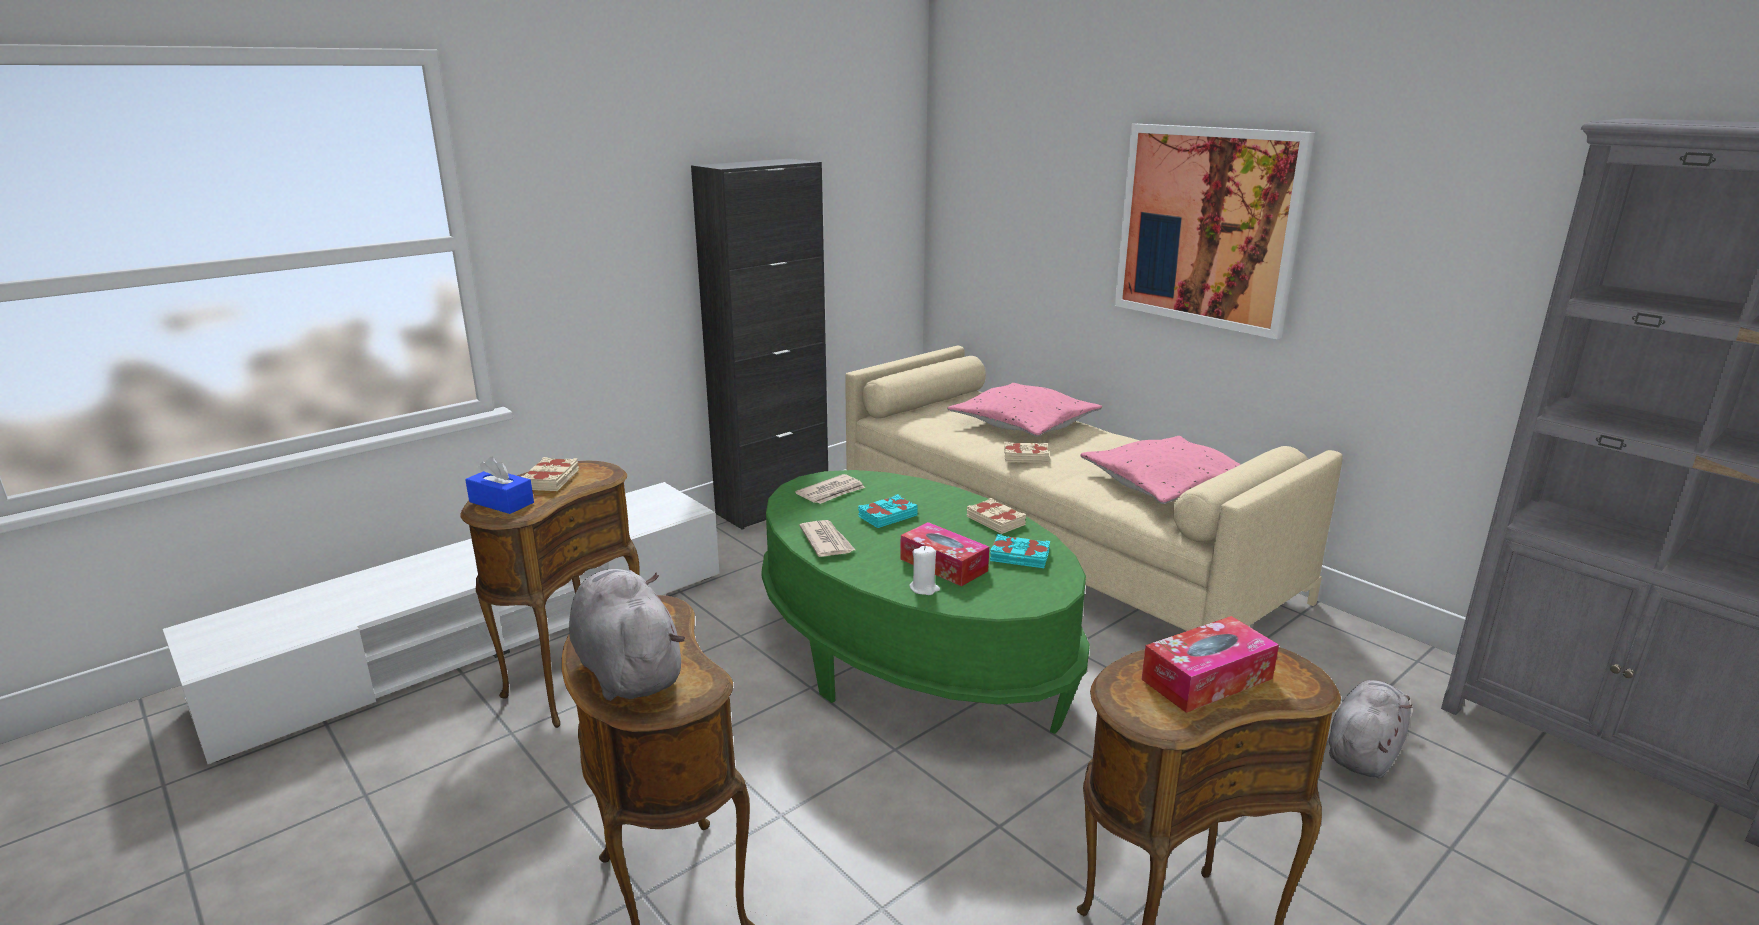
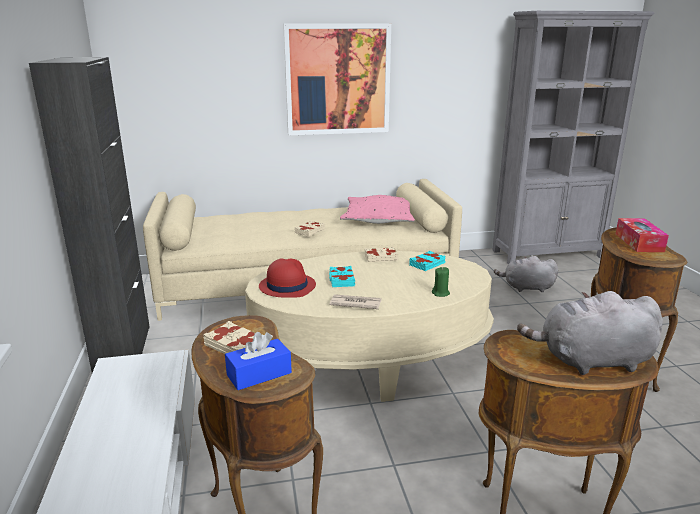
camera: 60 degrees left, 0 degrees up
(832, 492) = (287, 286): newspaper -> red hat
(912, 655) = (369, 359): green coffee table -> beige coffee table
(924, 588) = (441, 293): white candle -> green candle
(943, 565) = (418, 282): tissue box -> none
(1023, 424) = (261, 221): pink pillow -> none
(1363, 752) = (526, 288): grey plush toy -> grey plush toy turned 60 degrees counterclockwise

